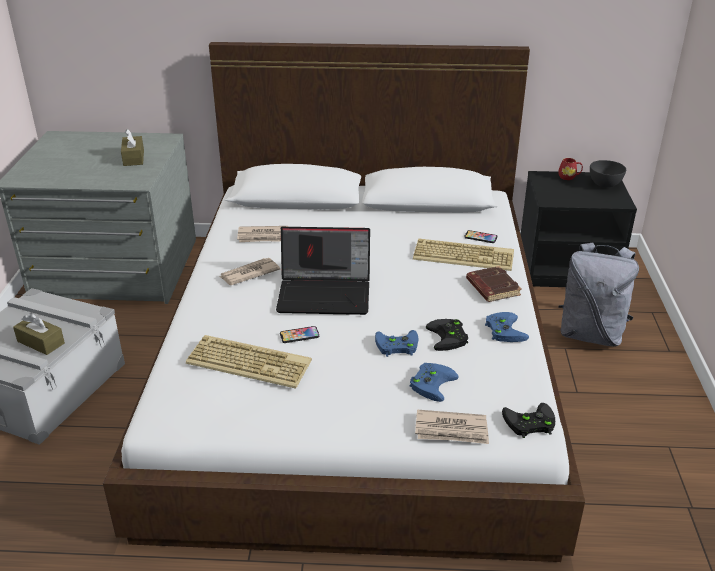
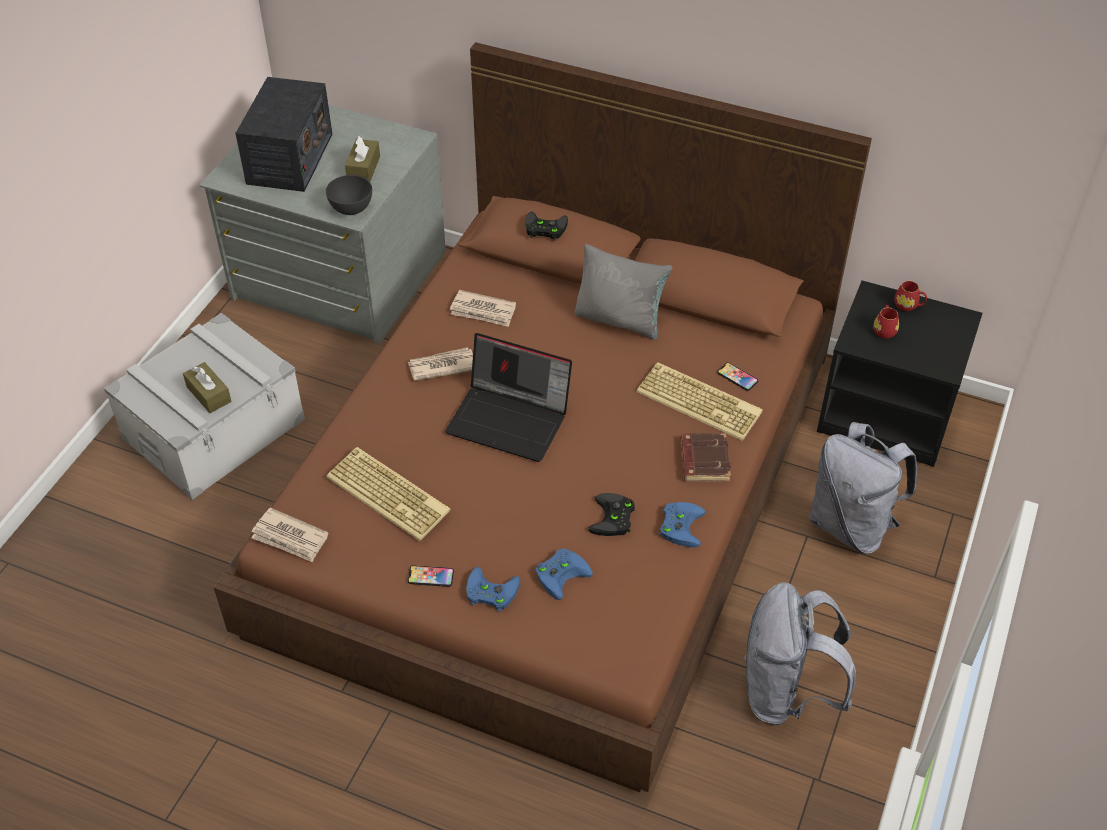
camera: 20 degrees right, 15 degrees up
(68, 162) = (290, 159): none -> radio
(299, 335) = (455, 472): phone -> phone (431, 576)
(358, 361) = (555, 486): white bed -> brown bed
(372, 223) = (620, 319): none -> grey pillow
(395, 346) = (550, 514): blue game controller -> blue game controller (489, 592)
(452, 430) = (549, 637): newspaper -> newspaper (290, 538)
(528, 423) = (632, 653): black game controller -> black game controller (544, 228)
(563, 191) = (884, 329): none -> red mug
(604, 184) = (947, 330): grey bowl -> grey bowl (351, 208)
(623, 453) = (786, 693): none -> grey backpack

